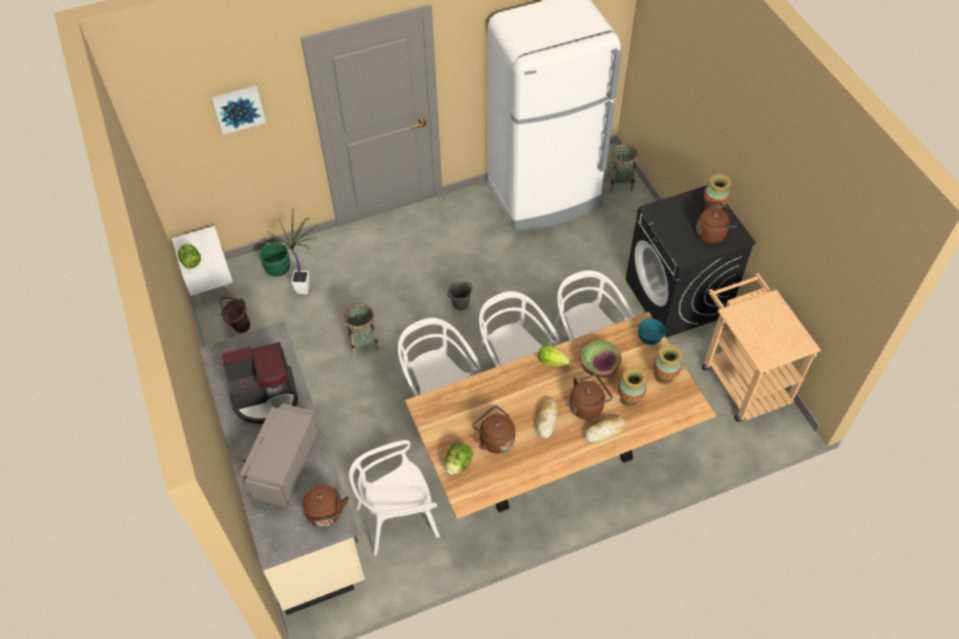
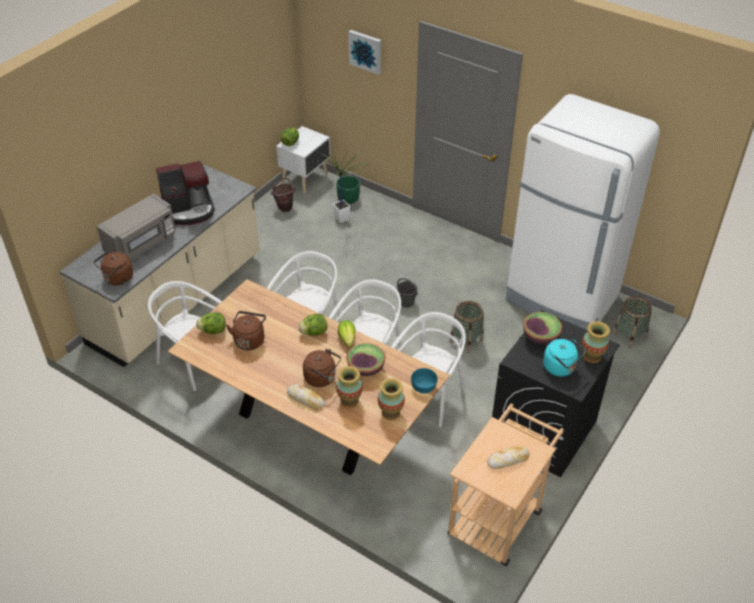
camera: 55 degrees right, 10 degrees down
(266, 397) = (189, 209): coffee machine -> coffee machine turned 60 degrees counterclockwise
(284, 465) = (142, 243): grey microwave -> grey microwave turned 150 degrees clockwise
(363, 342) = (325, 270): basket -> basket (466, 341)
(524, 382) = (314, 332): none -> lettuce
(547, 420) = (290, 361): bread -> bread (508, 460)
(669, 225) = (540, 337): none -> bowl
(712, 233) = (561, 368): brown kettle -> turquoise kettle

